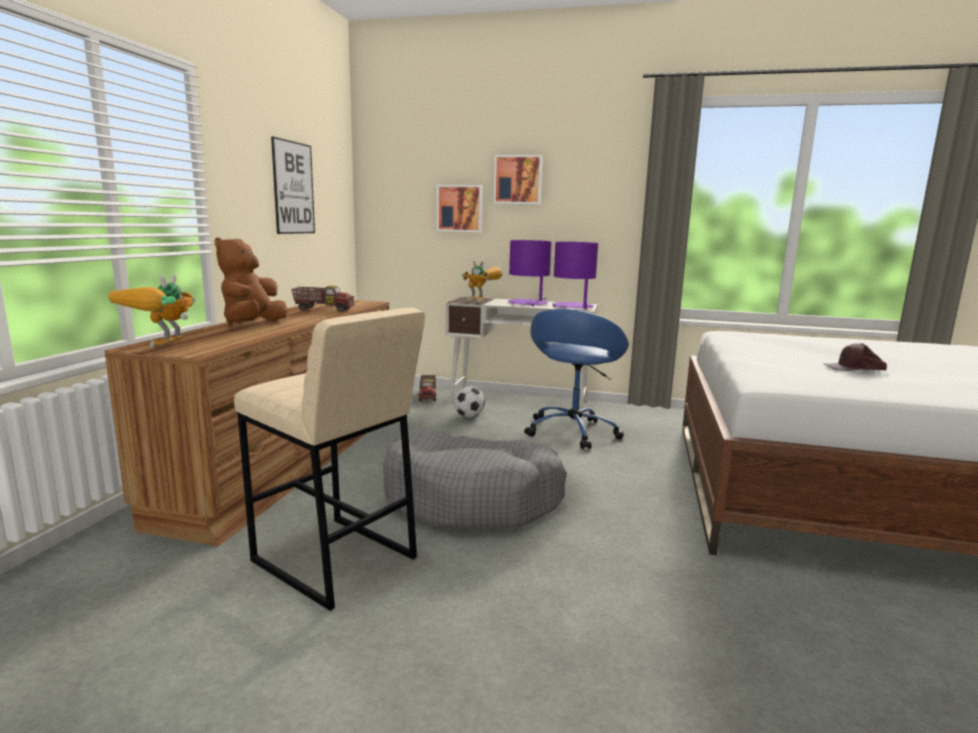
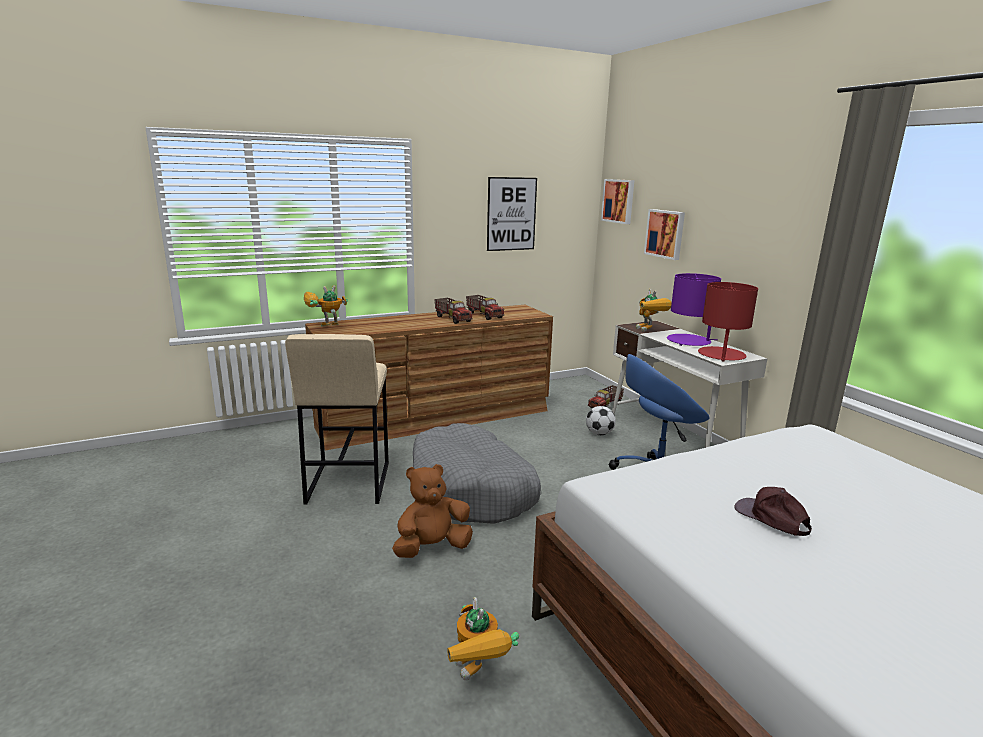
camera: 50 degrees right, 5 degrees up
(253, 325) = (407, 320): brown plush toy -> brown plush toy (432, 547)
(302, 316) = (453, 319): none -> toy truck
(518, 180) = (713, 209): picture -> picture (619, 201)
(573, 306) = (721, 355): purple table lamp -> red table lamp
(777, 614) = (478, 675): none -> toy robot

